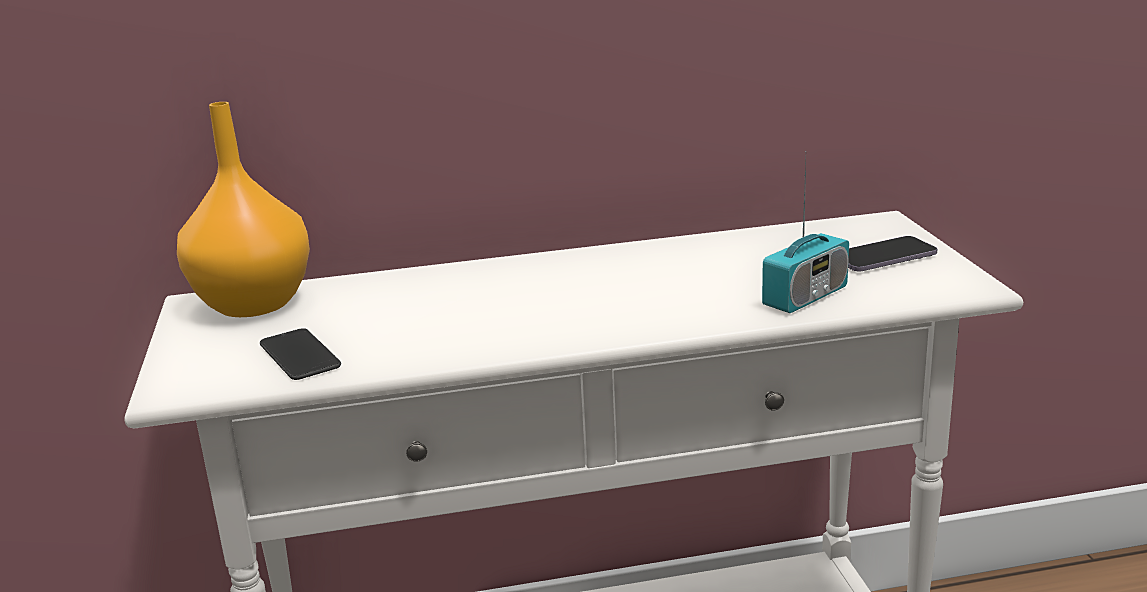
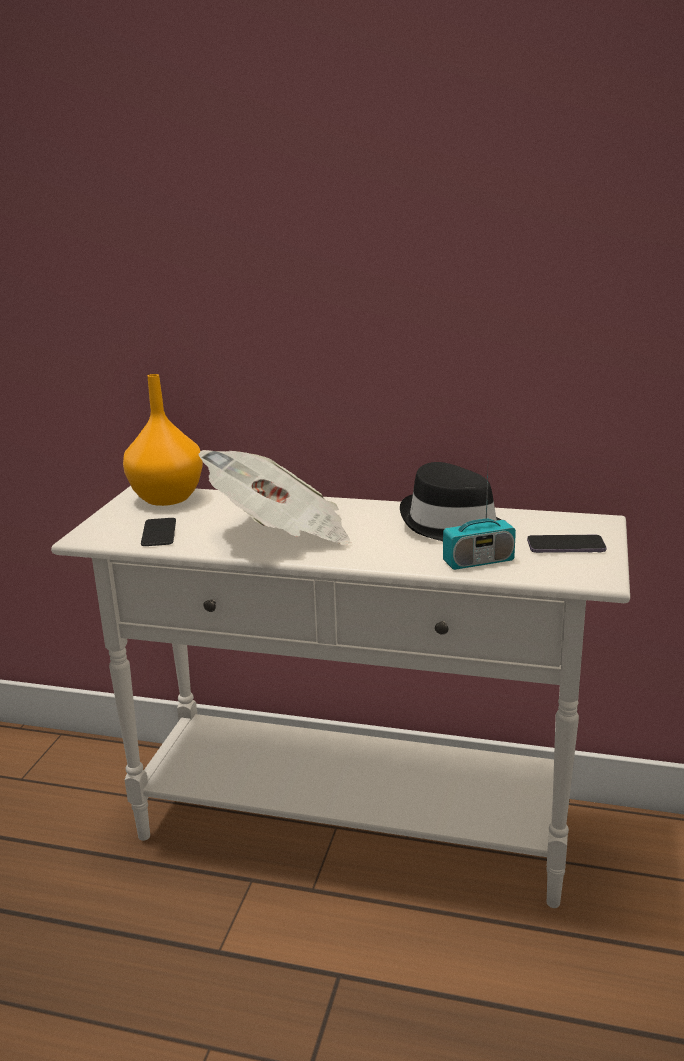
camera: 25 degrees right, 0 degrees up
(494, 317) = (281, 533): none -> newspaper
(716, 260) = (453, 525): none -> black hat

